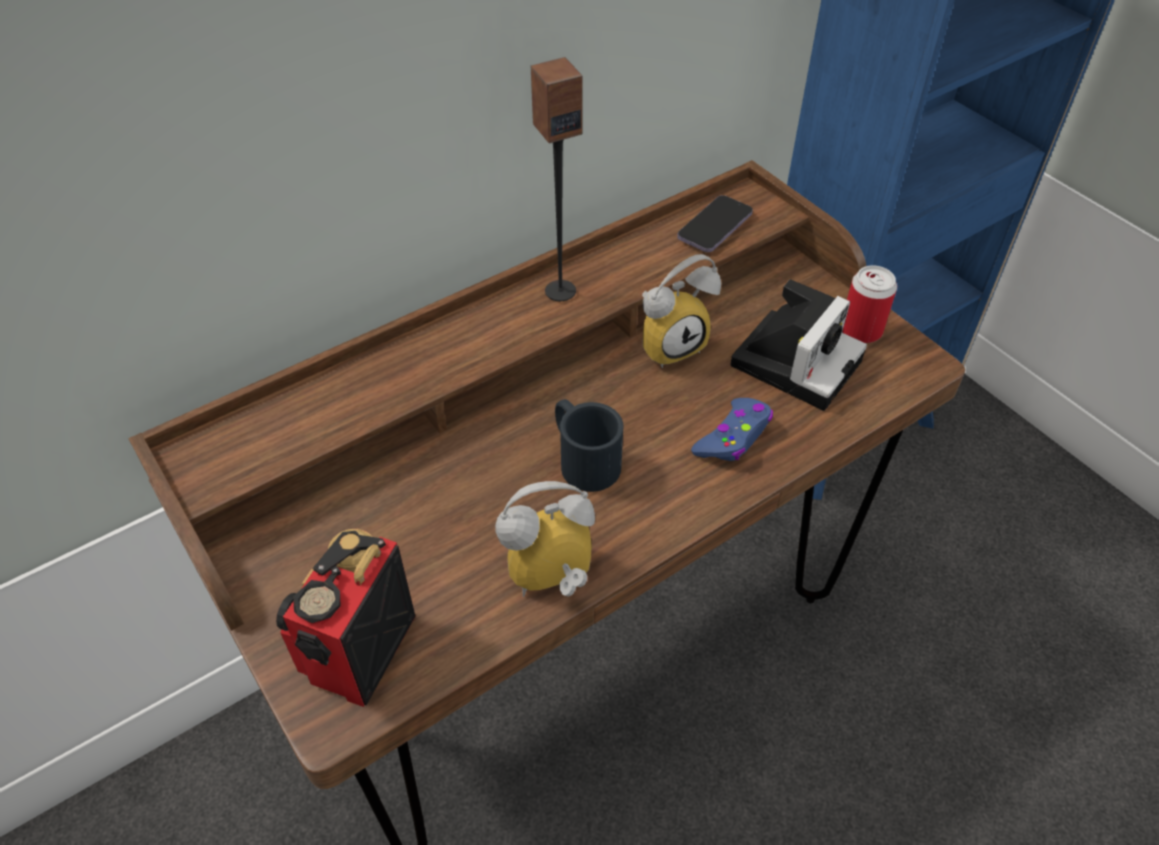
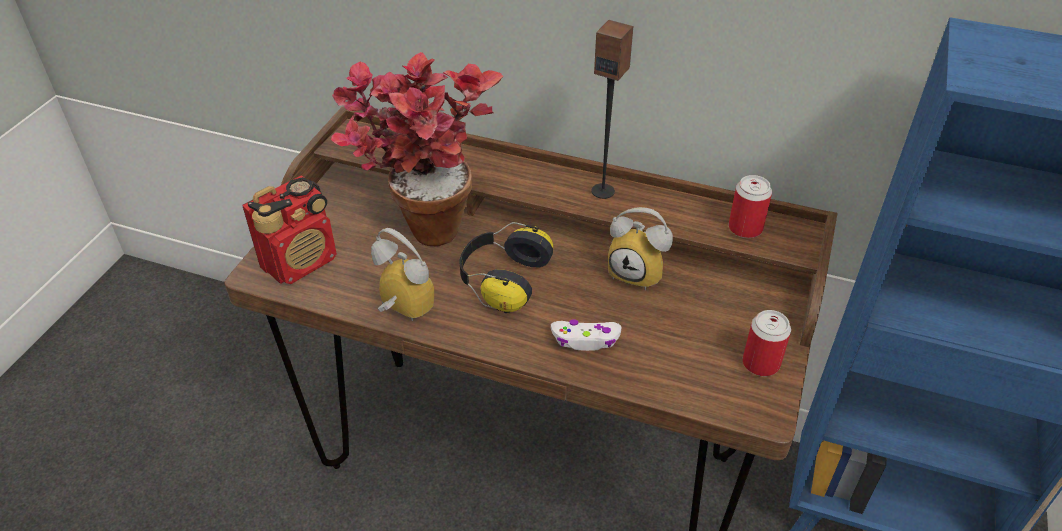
camera: 55 degrees right, 5 degrees down
(358, 651) = (301, 261): radio -> radio turned 150 degrees clockwise
(412, 483) = (422, 223): none -> potted plant
(583, 458) = (502, 280): black mug -> headphones
(715, 226) = (745, 228): phone -> can
(733, 437) = (586, 339): blue game controller -> white game controller
(796, 359) = (691, 340): camera -> none

